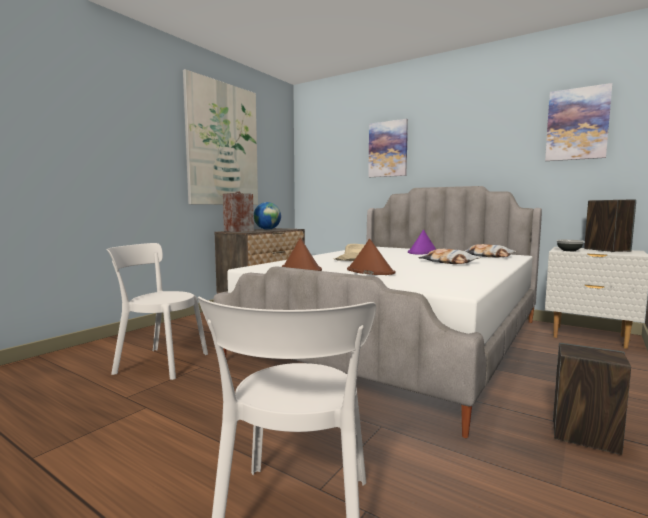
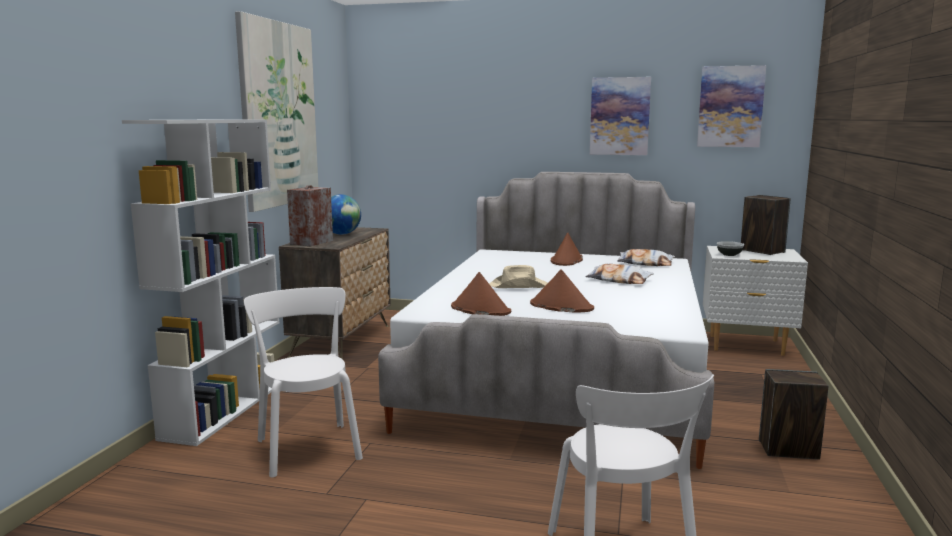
camera: 20 degrees left, 5 degrees up
(143, 333) = (225, 409): none -> white bookcase
(159, 362) = (308, 446): white chair -> white chair turned 75 degrees clockwise
(388, 149) = (500, 116): picture -> picture (619, 116)
(422, 252) = (566, 260): purple hat -> brown hat

